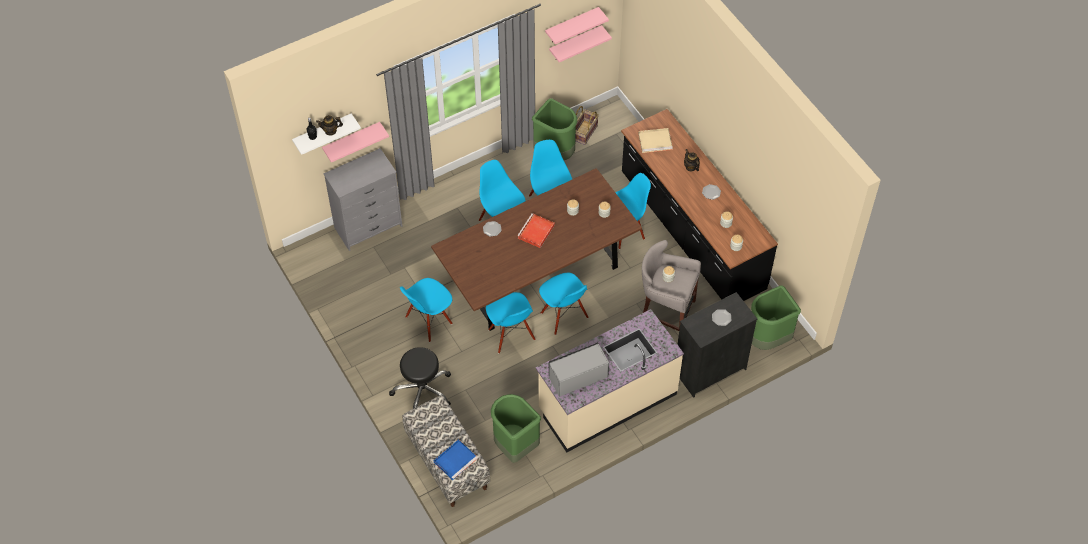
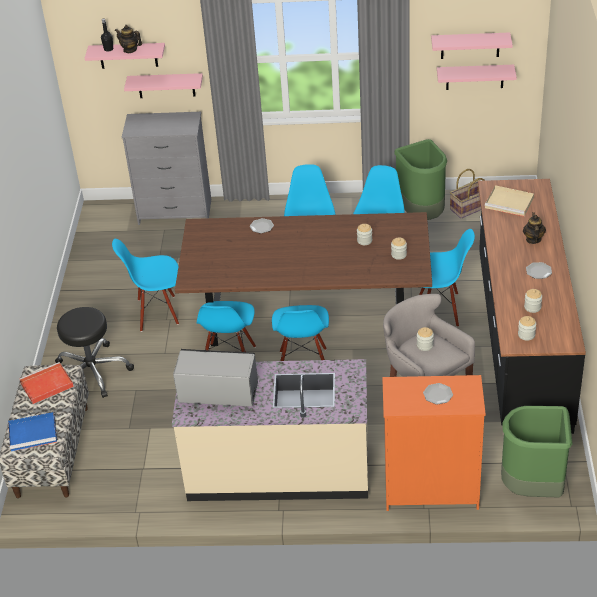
camera: 35 degrees right, 15 degrees down
(323, 133) = (128, 55): white shelf -> pink shelf
(515, 447) = (136, 469): green trash can -> none
(536, 232) = (306, 245): red tray -> red tray (46, 385)
(709, 369) = (431, 489): black dresser -> orange dresser

